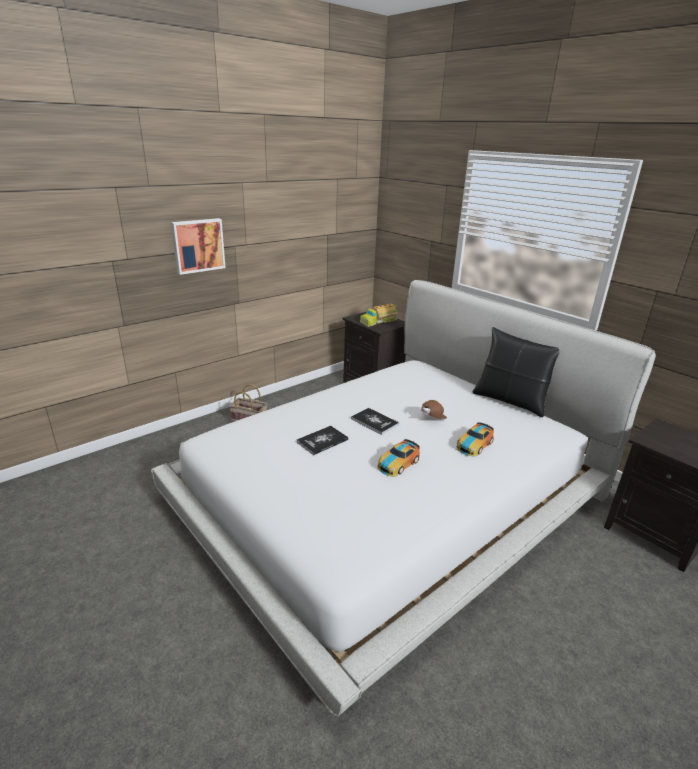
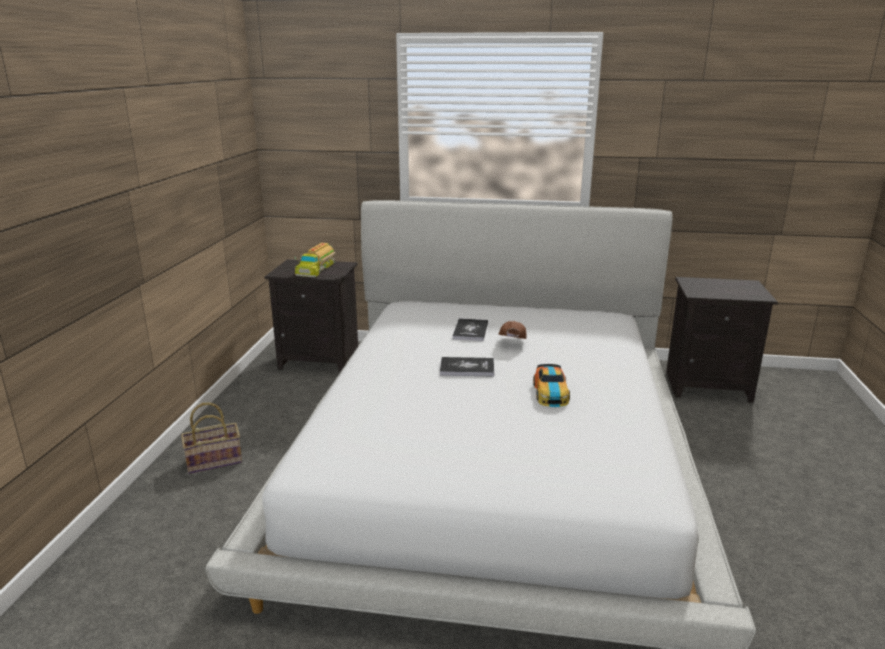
camera: 40 degrees left, 5 degrees down
(198, 245) = (88, 194): picture -> none
(322, 441) = (449, 406): book -> book (470, 331)
(474, 445) = (580, 351): toy car -> none
(510, 401) = (544, 306): black pillow -> none

